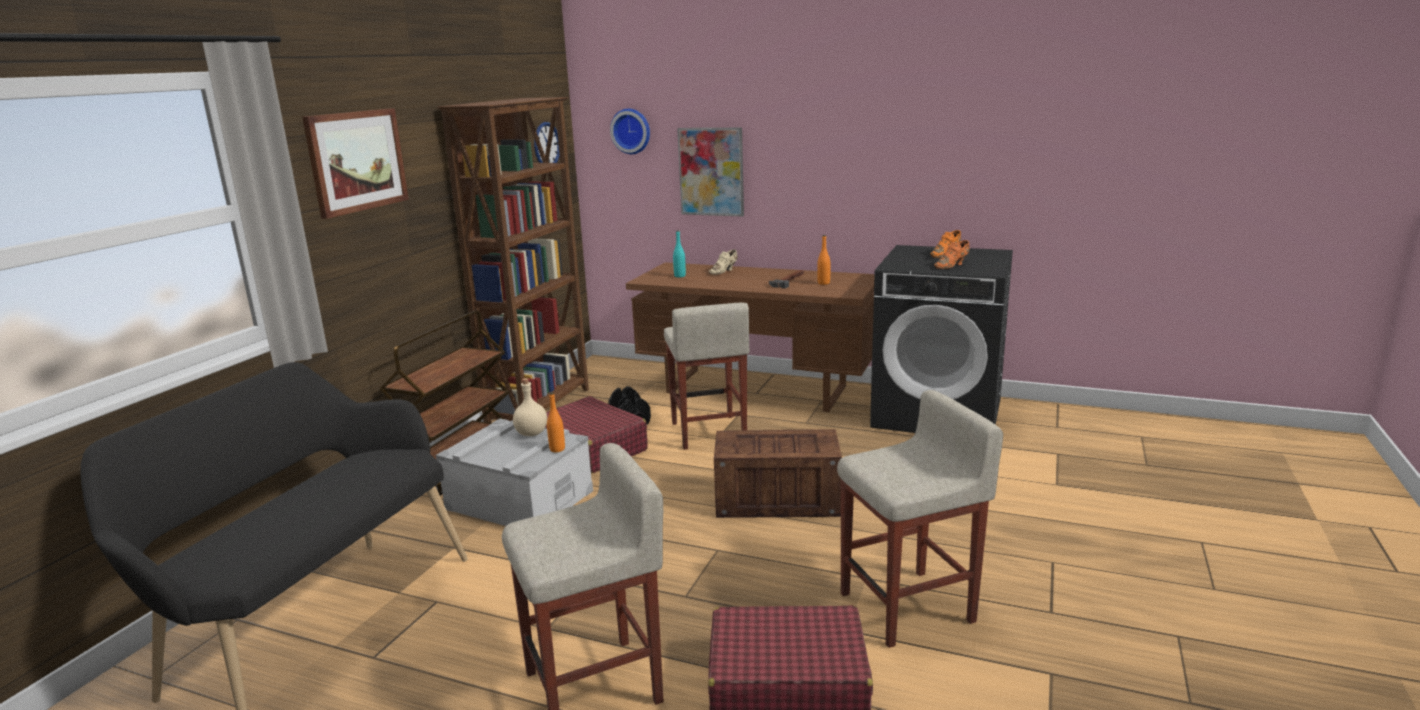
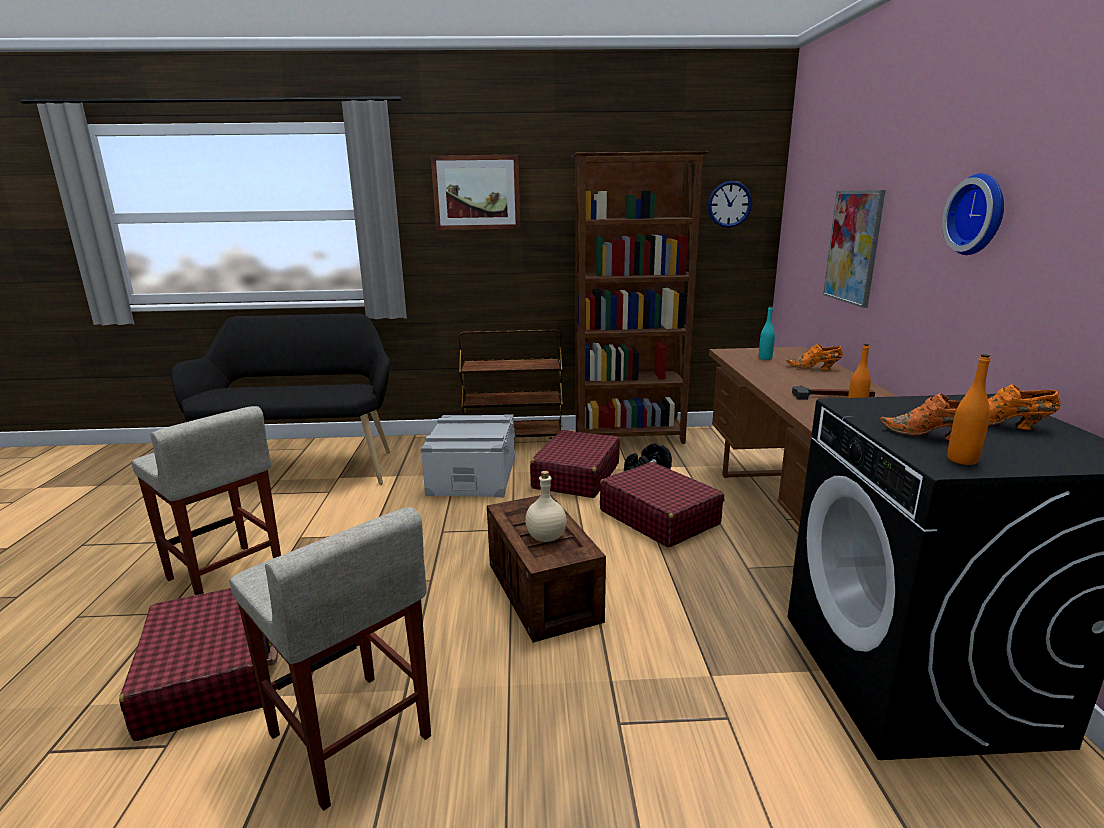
camera: 65 degrees right, 0 degrees up
(531, 433) = (493, 429): beige bottle -> beige bottle (546, 537)
(557, 449) = (471, 444): orange bottle -> orange bottle (962, 460)
(631, 131) = (812, 194): wall clock -> wall clock (979, 214)
(708, 432) = (658, 517): beige stool -> red suitcase
(724, 271) = (815, 368): beige shoe -> orange shoe

